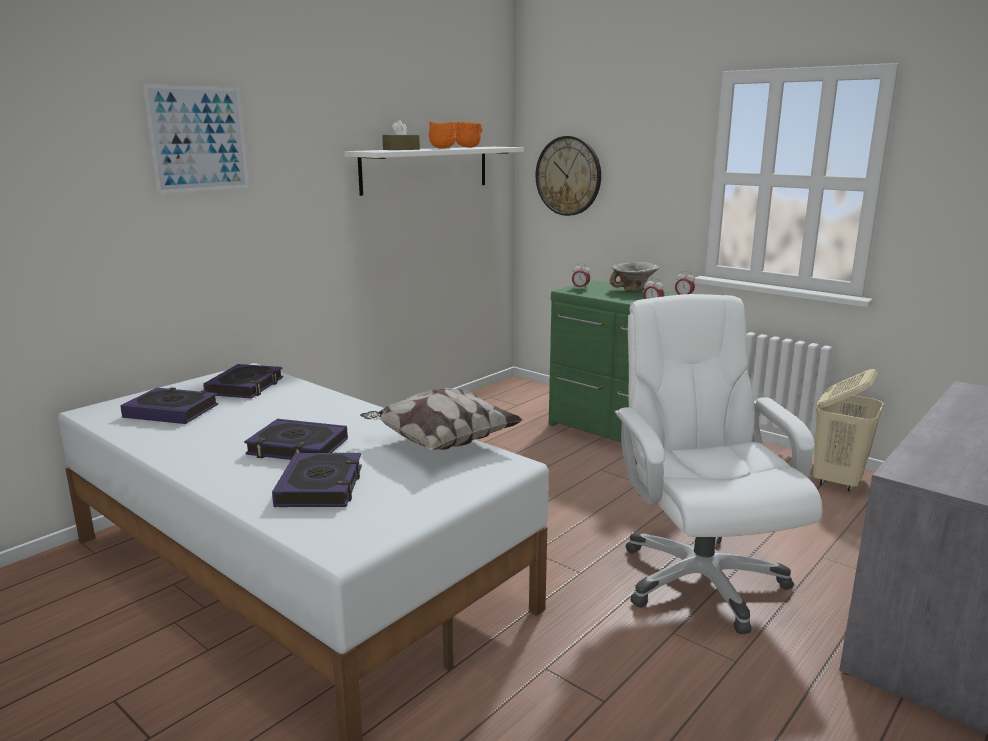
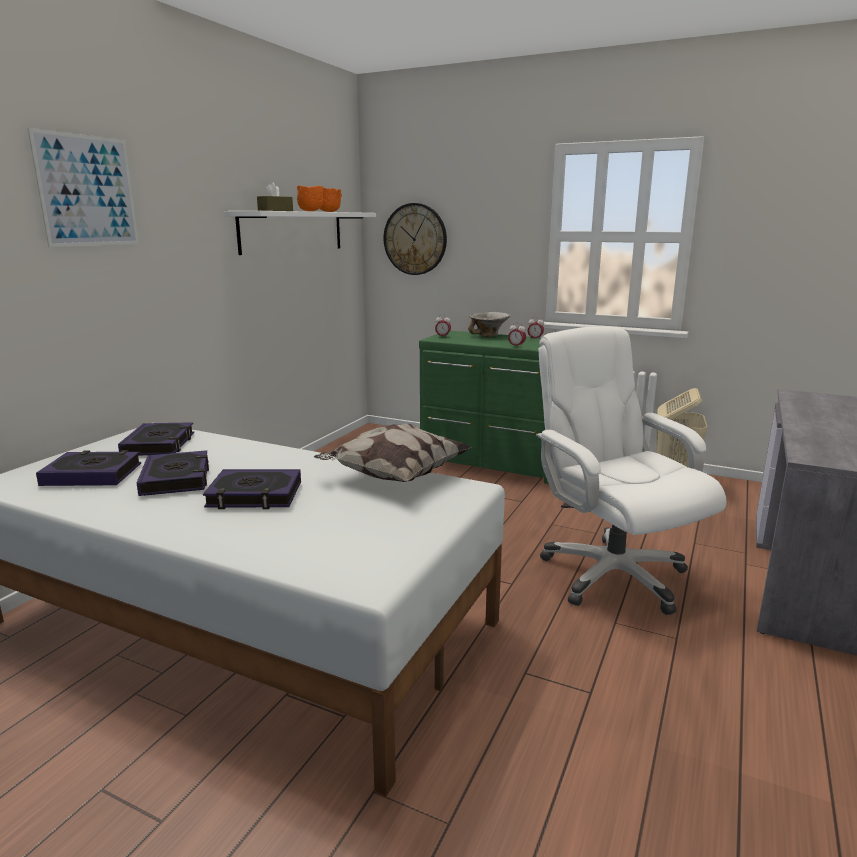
camera: 15 degrees left, 0 degrees up
(320, 487) = (305, 529): book -> book (176, 479)

